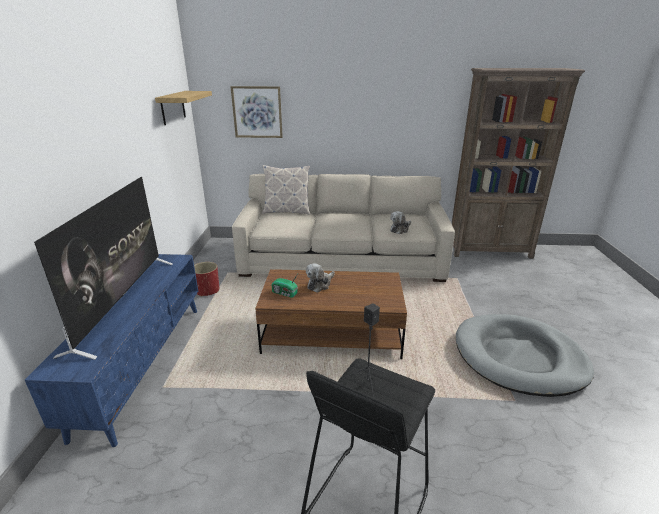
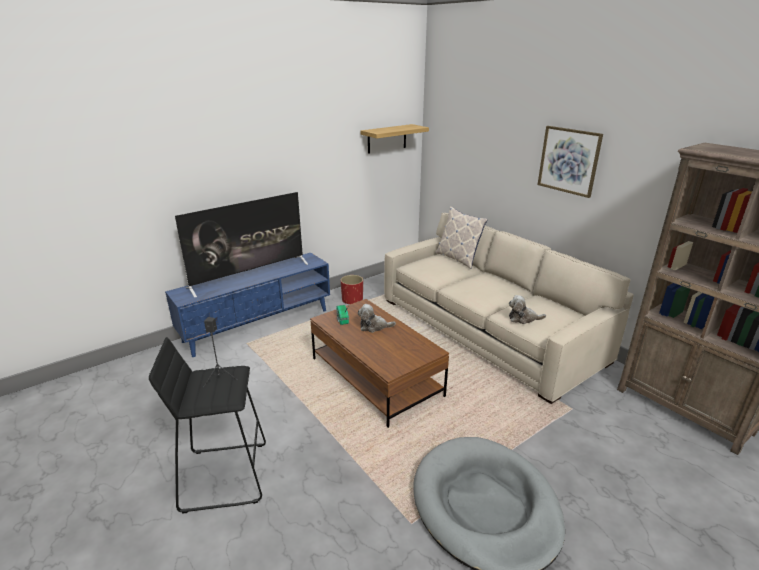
camera: 50 degrees right, 0 degrees up
(257, 112) = (466, 153): picture -> picture (569, 160)

